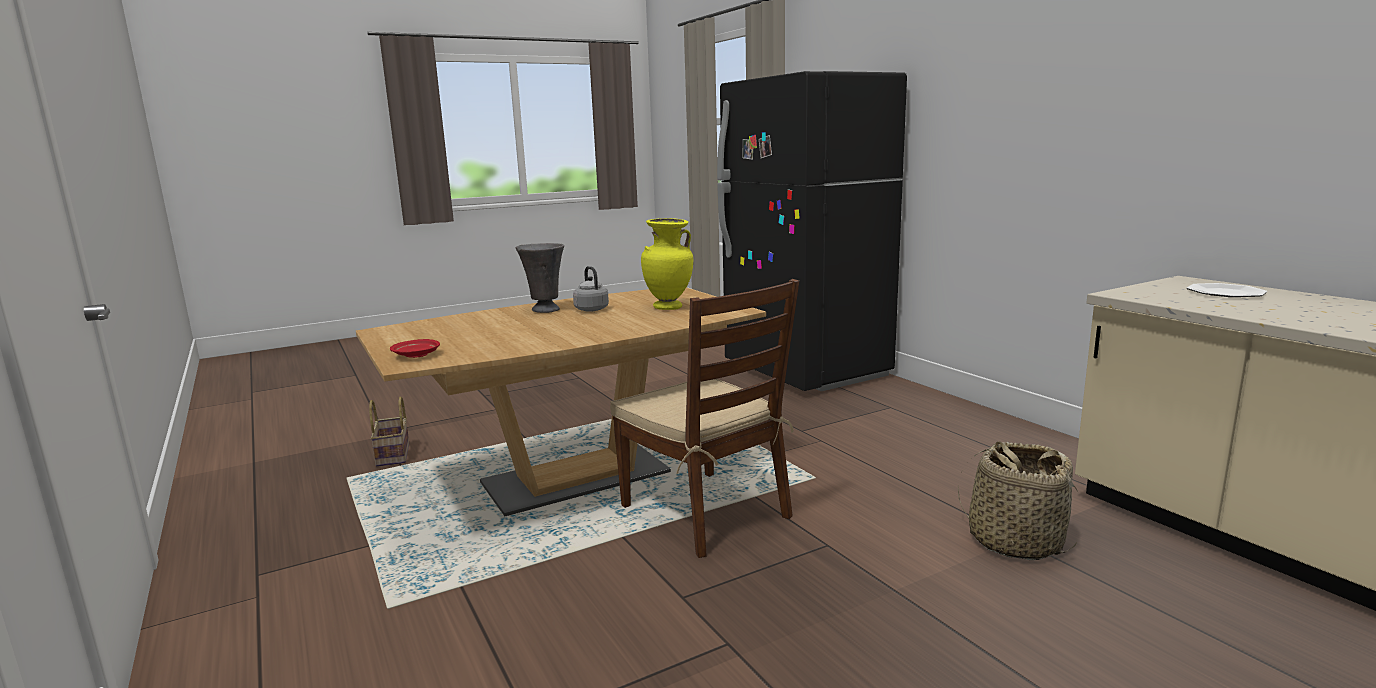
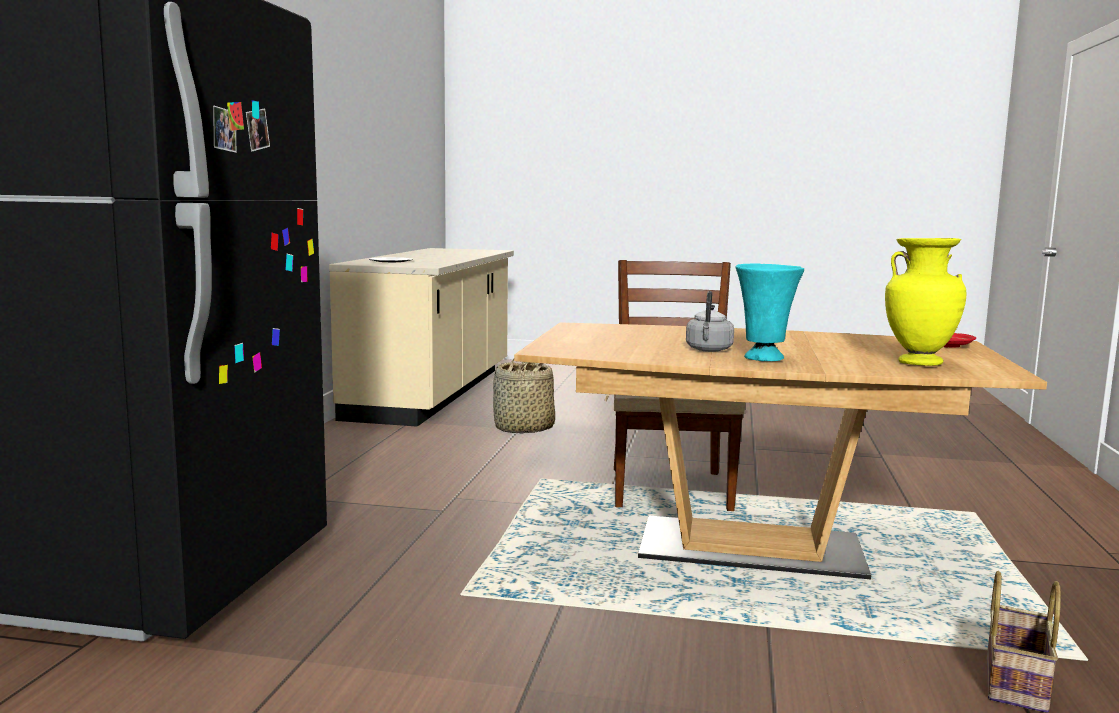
camera: 140 degrees left, 5 degrees down
(545, 310) = (764, 358): grey vase -> turquoise vase
(668, 307) = (626, 337): yellow vase -> yellow vase (919, 363)

